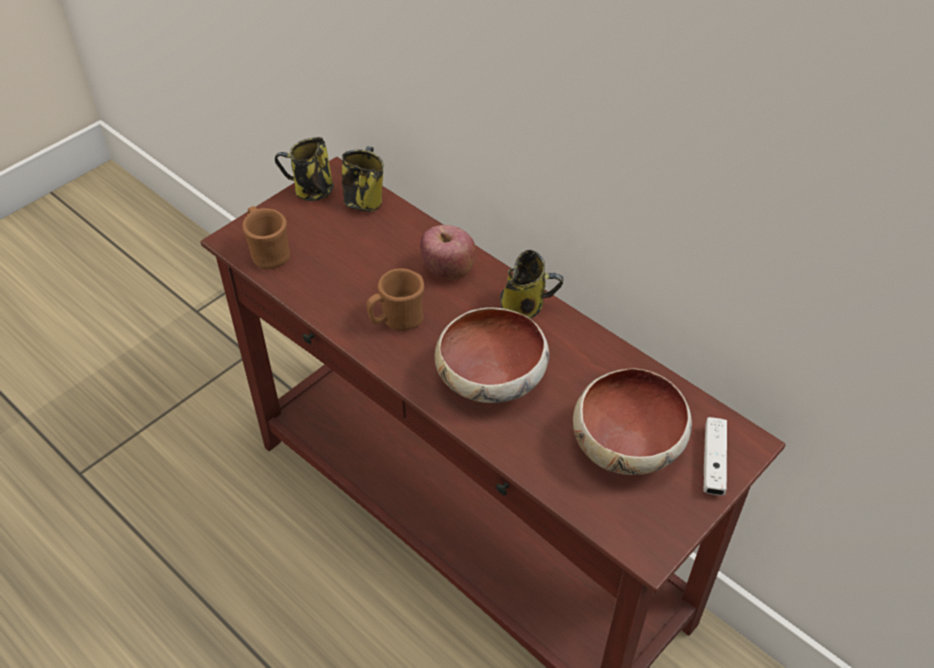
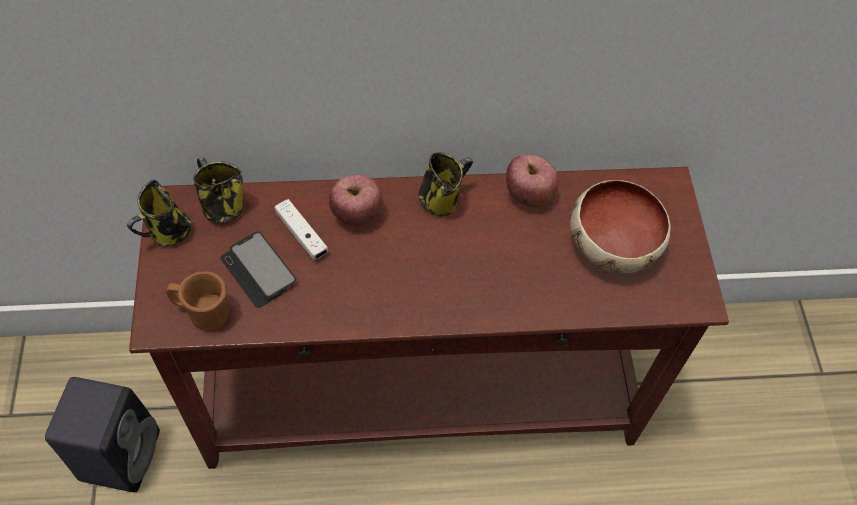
camera: 50 degrees left, 10 degrees up
(227, 388) = (120, 452): none -> black speaker
(335, 255) = (258, 270): none -> phone
(397, 321) = (371, 284): brown mug -> none
(492, 377) = (484, 269): bowl -> none
(600, 355) = (528, 195): none -> apple
(713, 462) = (668, 213): white game controller -> white game controller (301, 234)

